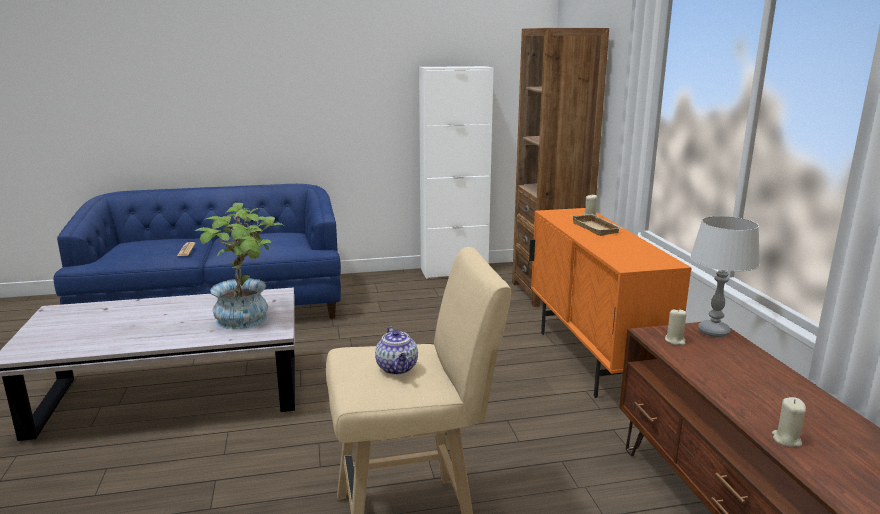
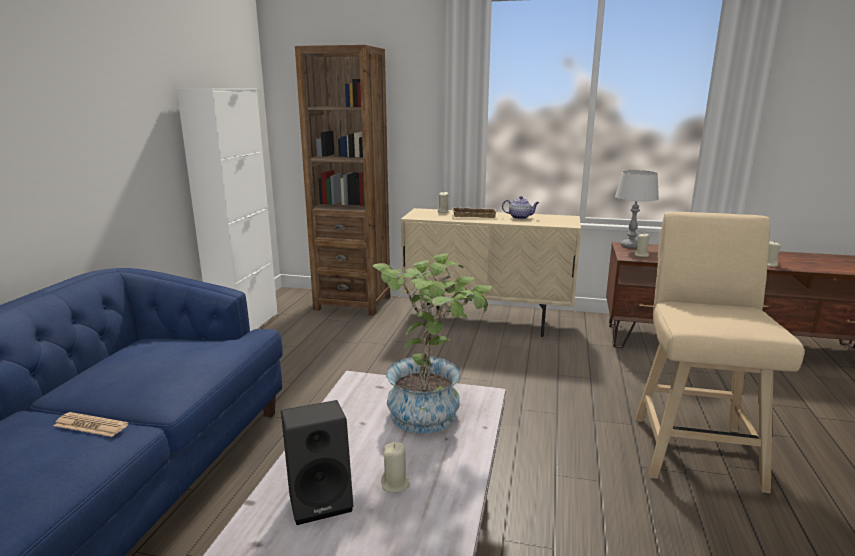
camera: 65 degrees left, 0 degrees up
(141, 313) = (321, 499): none -> black speaker
(157, 326) = (395, 484): none -> beige candle
(397, 368) = (729, 313): teapot -> teapot (520, 217)
(592, 360) = (487, 322): orange cabinet -> beige cabinet

